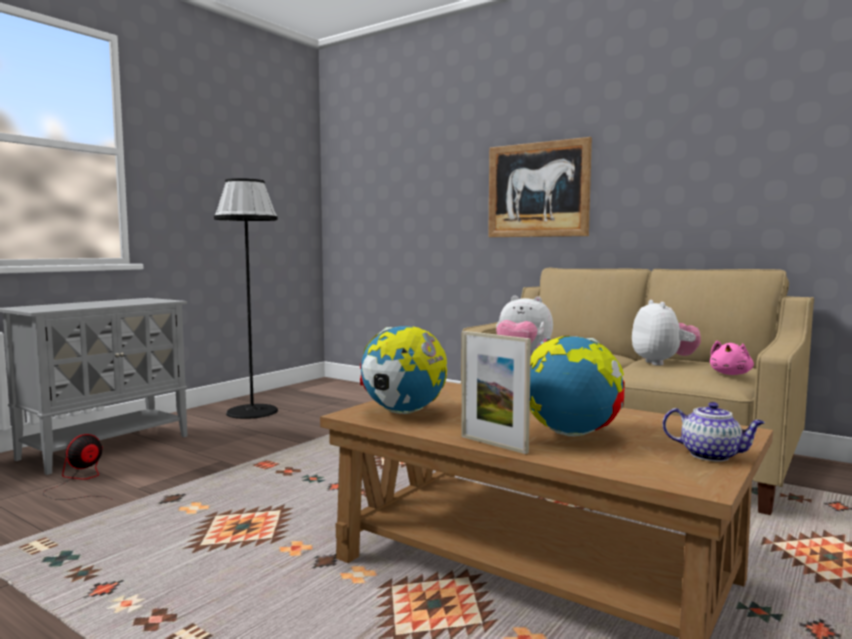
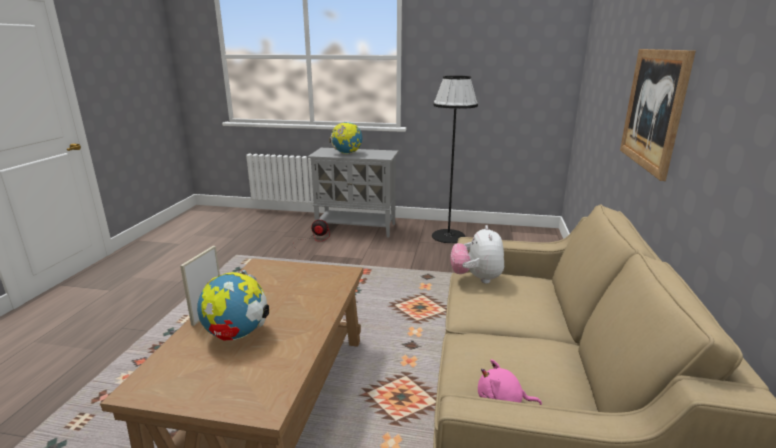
camera: 65 degrees right, 15 degrees up
(403, 412) = (267, 275): globe -> globe (347, 154)
(662, 363) = (521, 353): plush toy -> none
(711, 455) = (195, 394): teapot -> none

